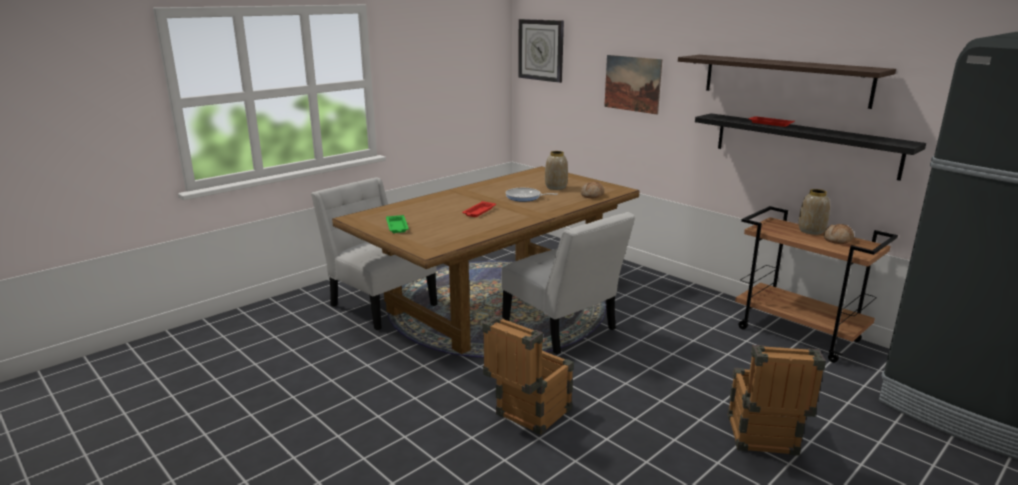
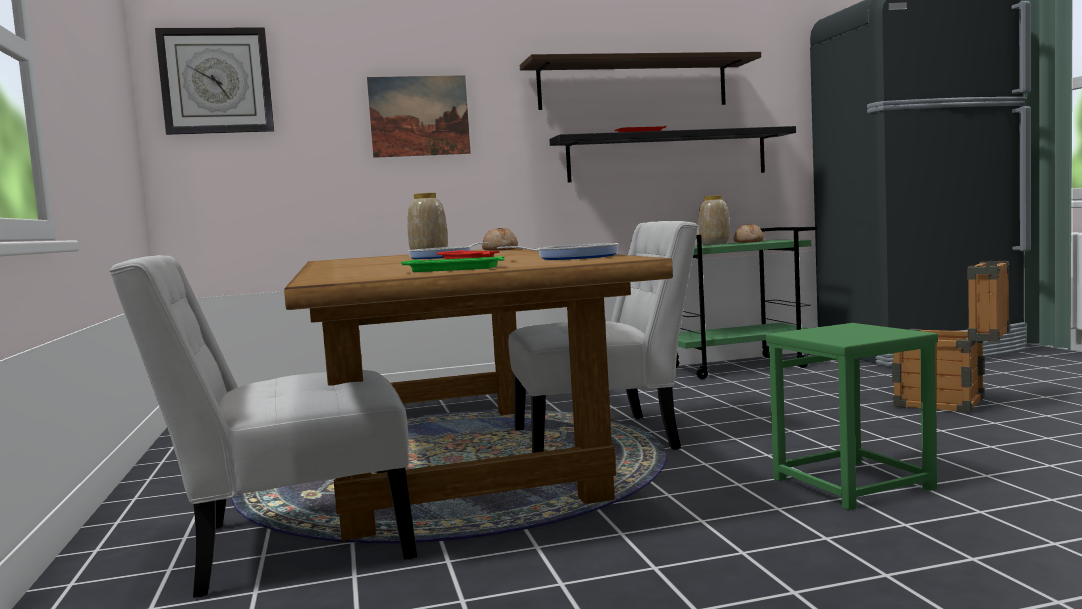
camera: 60 degrees left, 15 degrees down
(461, 235) = (572, 257): none -> frying pan
(527, 416) = (852, 484): crate -> green stool
(799, 334) = (737, 367): brown cart -> green cart

